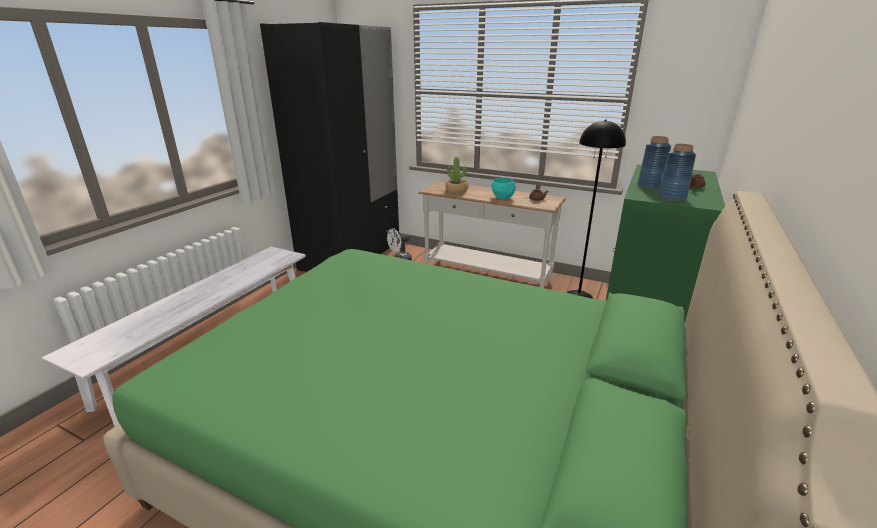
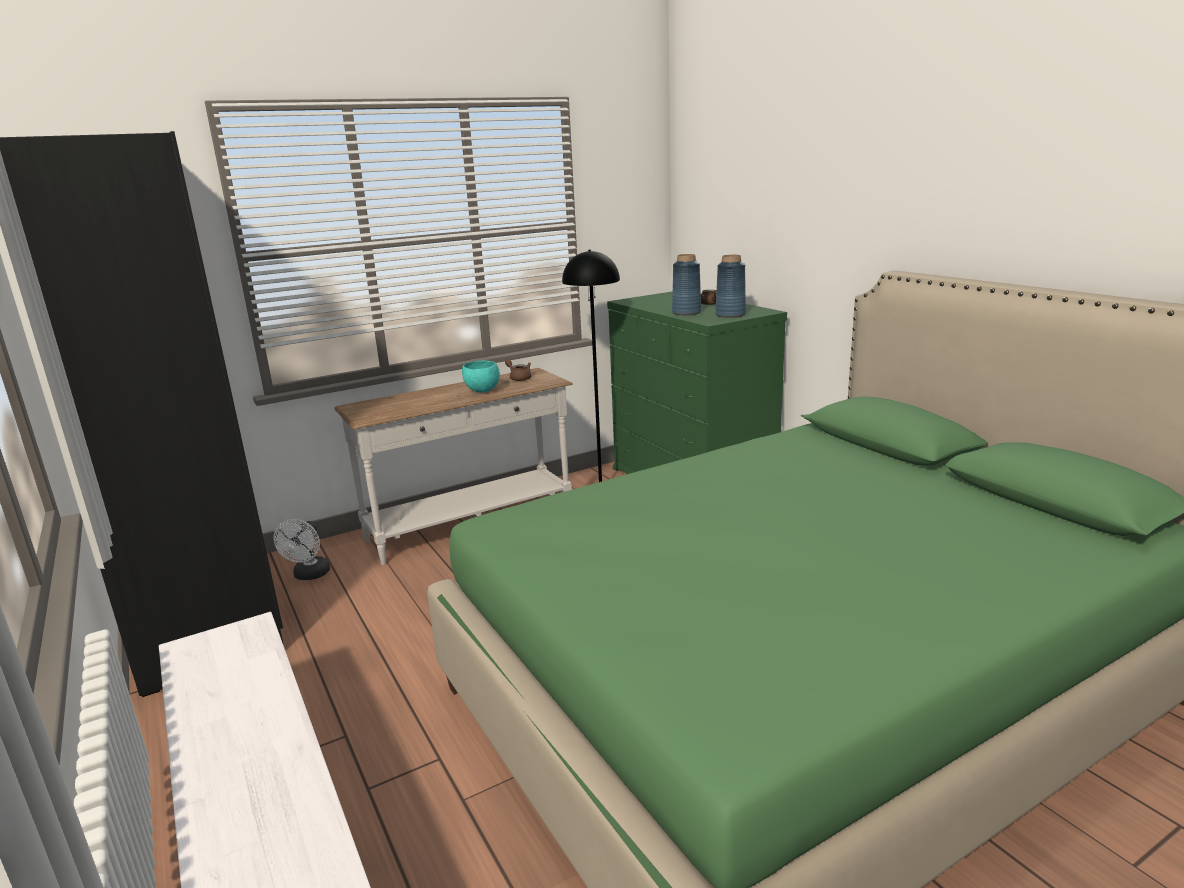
camera: 55 degrees left, 5 degrees down
(456, 190) = (403, 405): potted plant -> none

